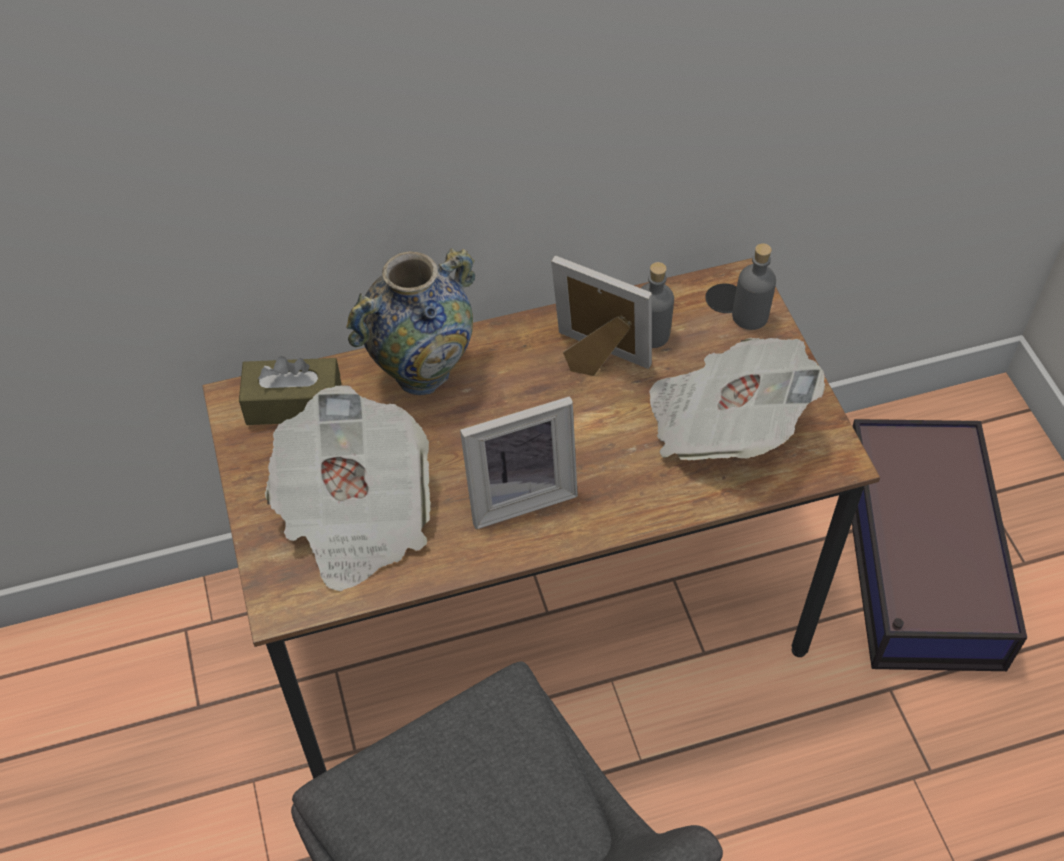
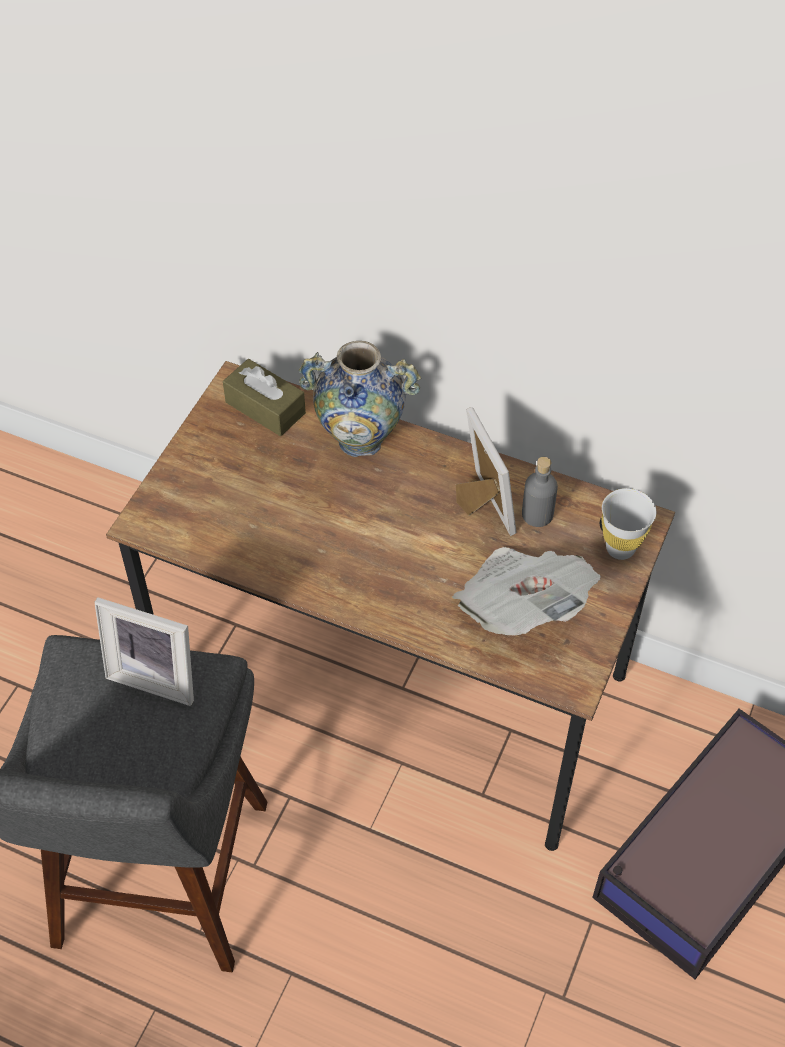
camera: 40 degrees right, 0 degrees up
(355, 515) = (233, 500): newspaper -> none
(518, 494) = (341, 557): picture frame -> picture frame (157, 675)
(750, 316) = (620, 548): grey bottle -> white cup

